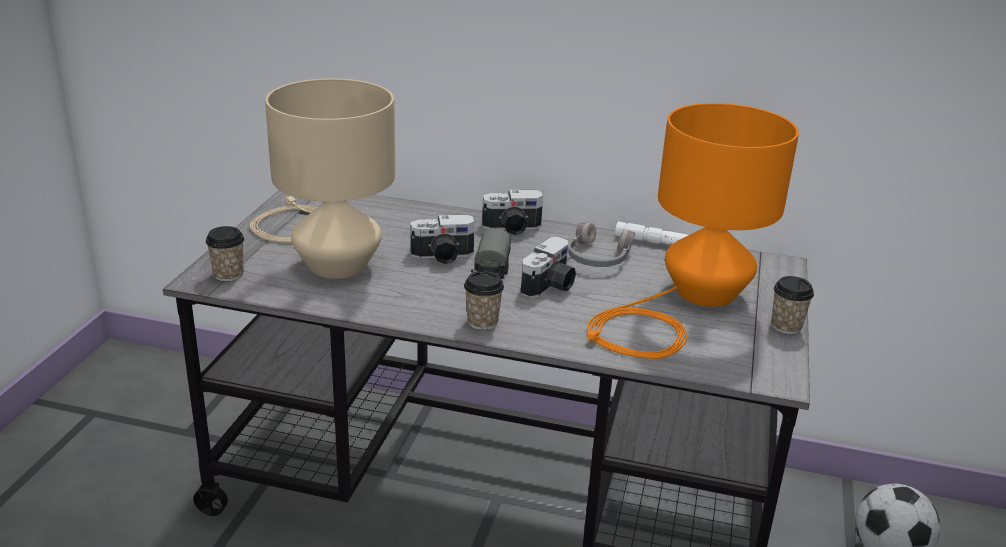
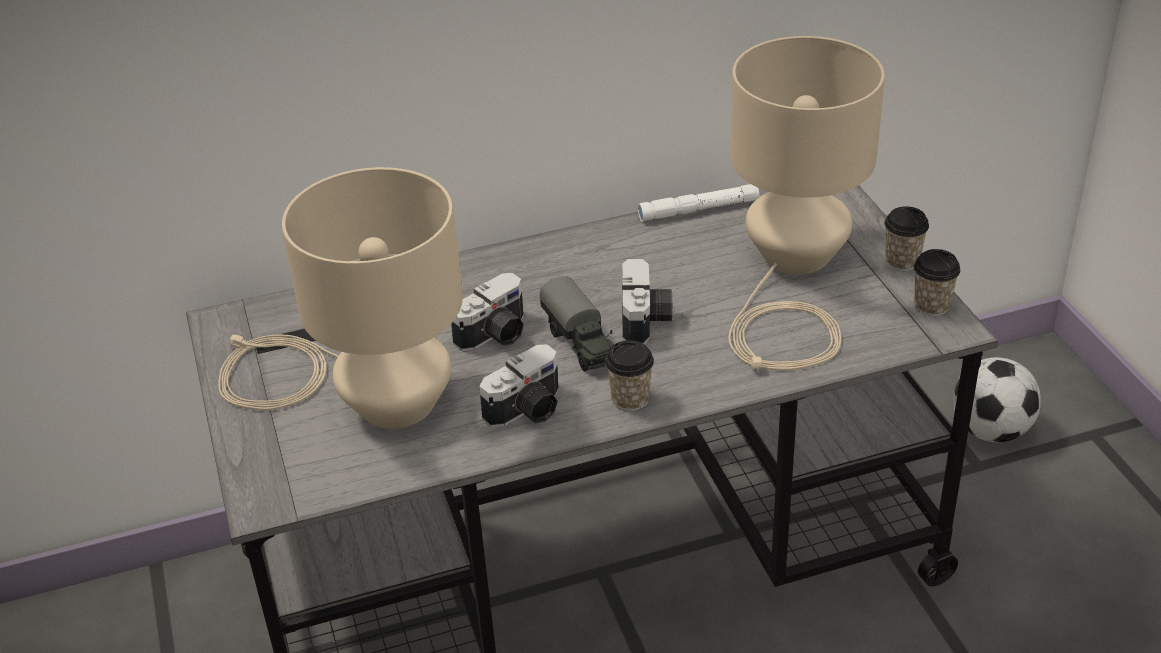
camera: 30 degrees left, 10 degrees up
(228, 274) = (286, 479): cup -> cup (931, 306)
(512, 228) = (526, 261): camera -> camera (528, 410)
(597, 257) = (652, 259): grey headphones -> none
(679, 307) = (791, 285): orange table lamp -> beige table lamp

